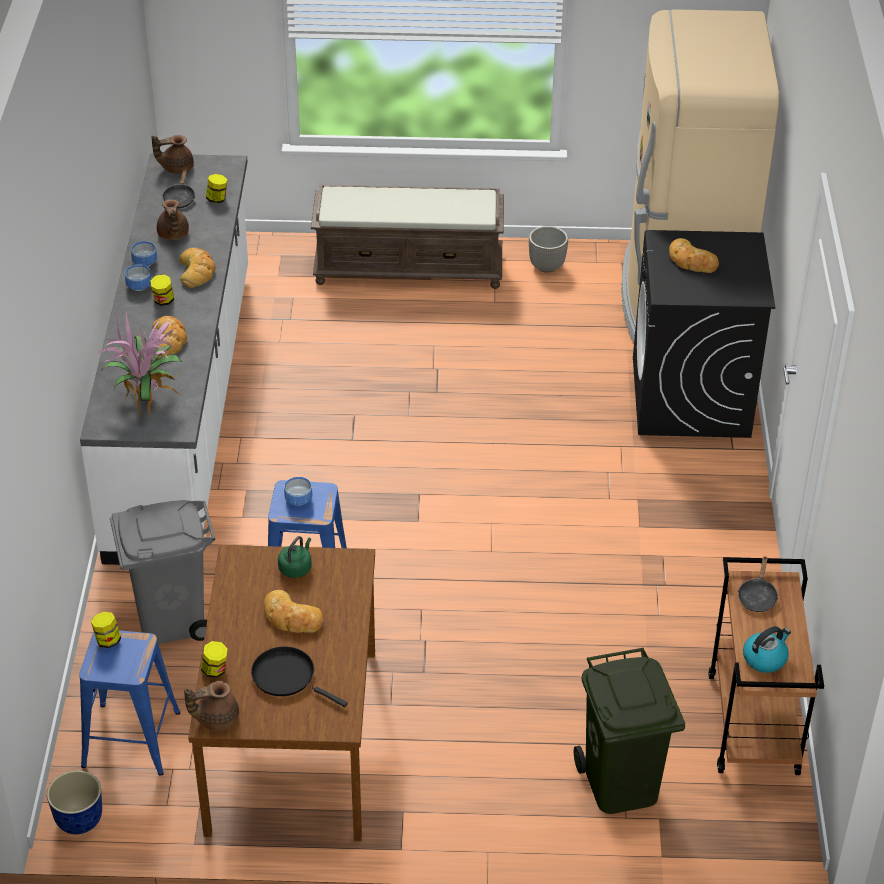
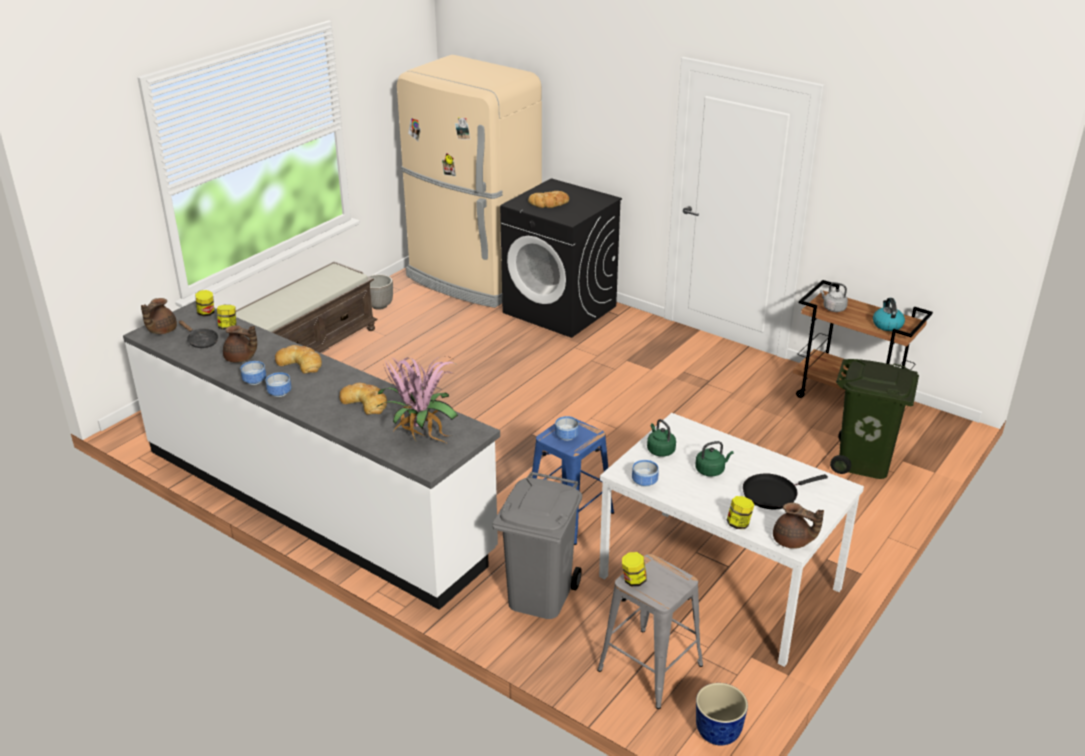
camera: 55 degrees left, 10 degrees down
(130, 738) = (649, 668): blue stool -> grey stool
(163, 301) = (314, 388): jar -> jar (206, 313)
(216, 719) = (792, 541): brown teapot -> brown teapot turned 75 degrees counterclockwise
(231, 580) = (645, 482): none -> bowl
(291, 617) = (711, 470): bread -> green kettle
(291, 738) = (717, 583): brown dining table -> white dining table
(757, 596) = (833, 308): black frying pan -> grey kettle

